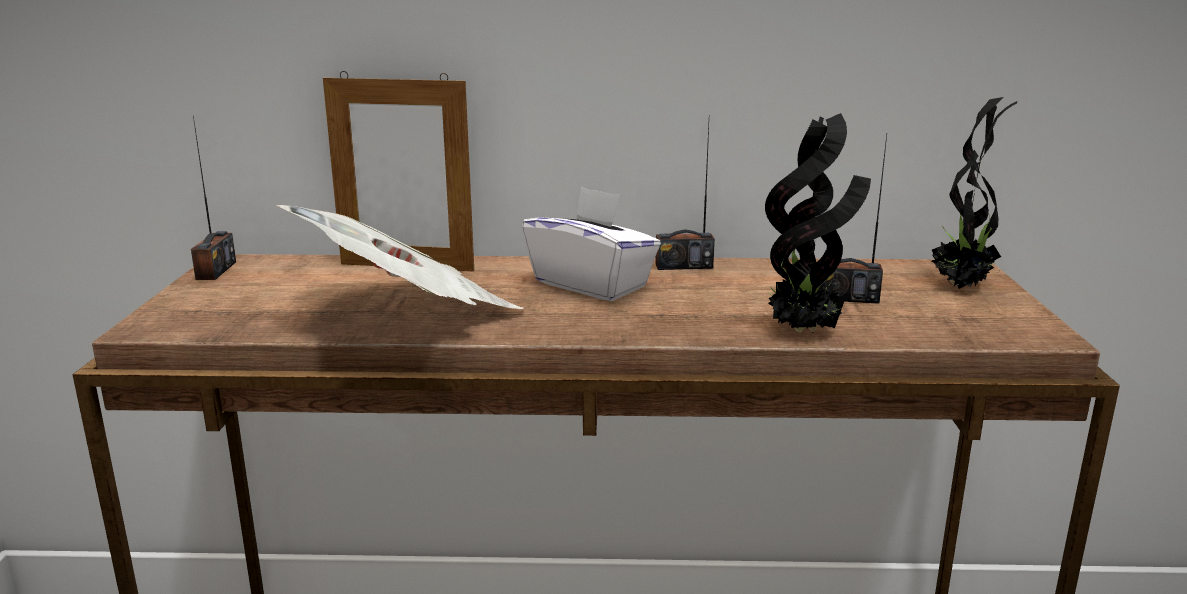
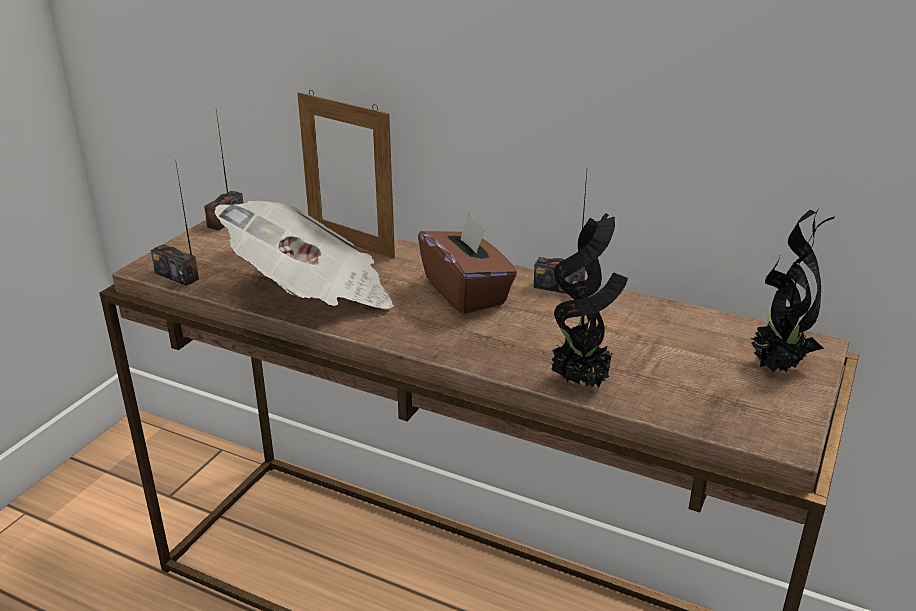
camera: 25 degrees right, 10 degrees up
(592, 284) = (466, 292): white tissue box -> brown tissue box
(846, 297) = (657, 355): radio -> radio (177, 276)

